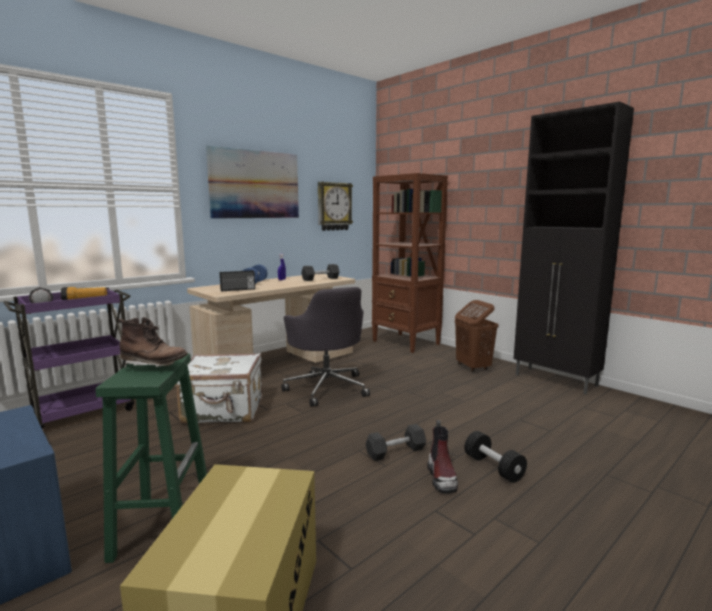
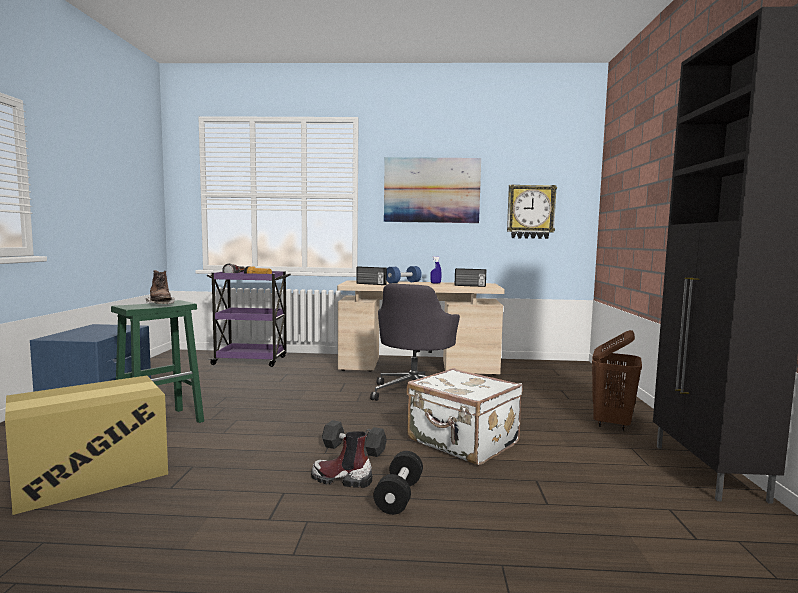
camera: 45 degrees right, 5 degrees down
(223, 411) = (314, 383): white suitcase -> white suitcase (462, 442)
(320, 279) = (470, 286): black dumbbell -> radio
(406, 343) = (587, 382): brown bookcase -> none
(442, 477) = (341, 479): boot -> boot turned 60 degrees clockwise

